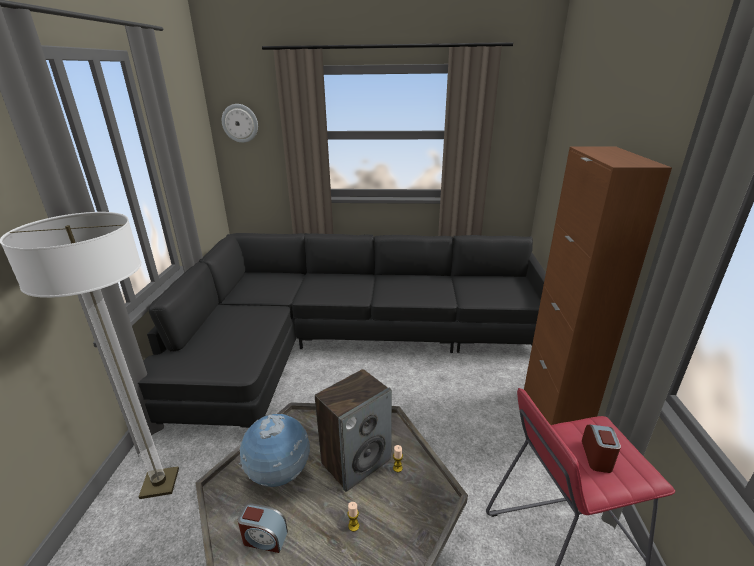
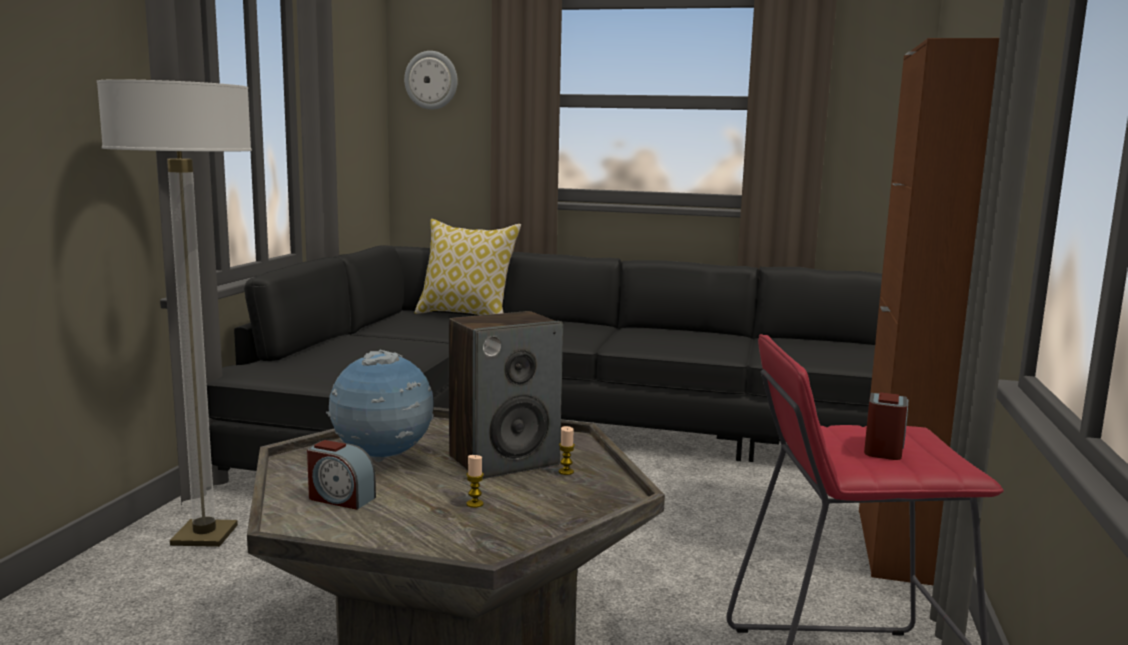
camera: 10 degrees right, 15 degrees down
(285, 274) = (466, 315): none -> pillow

